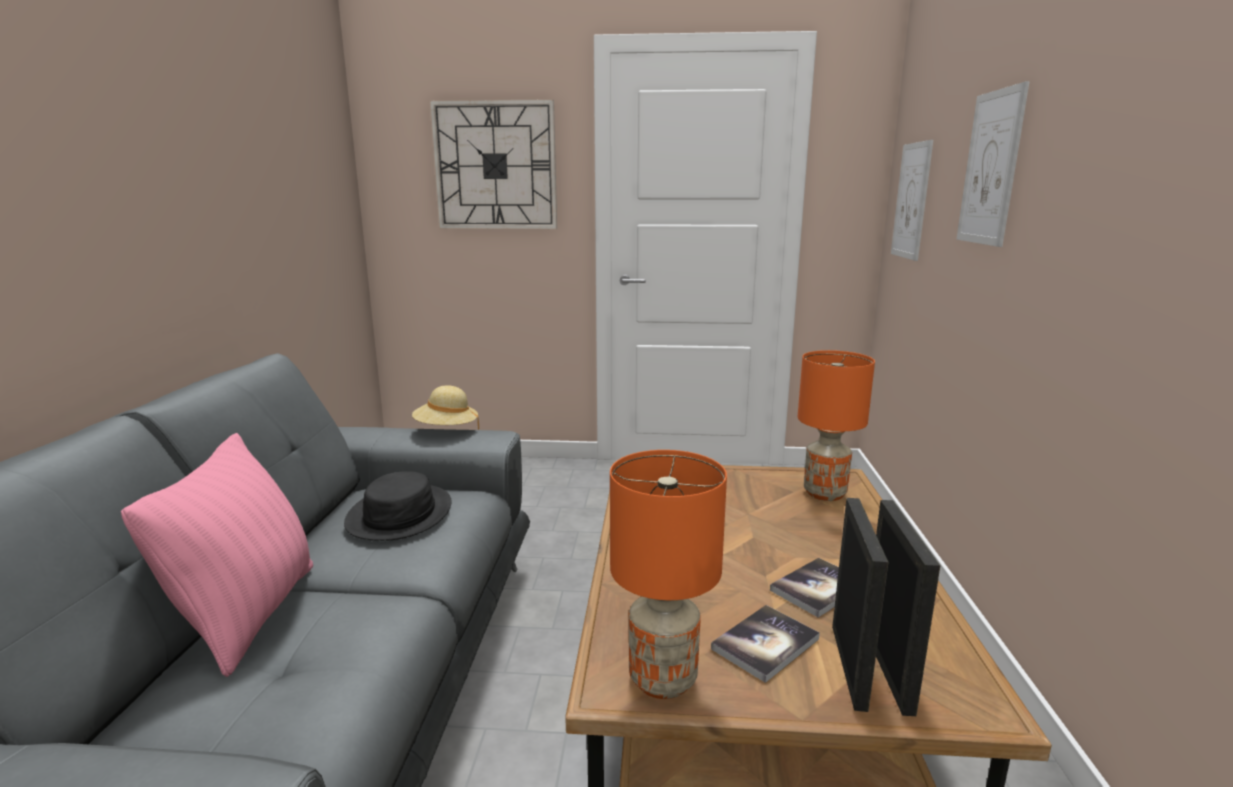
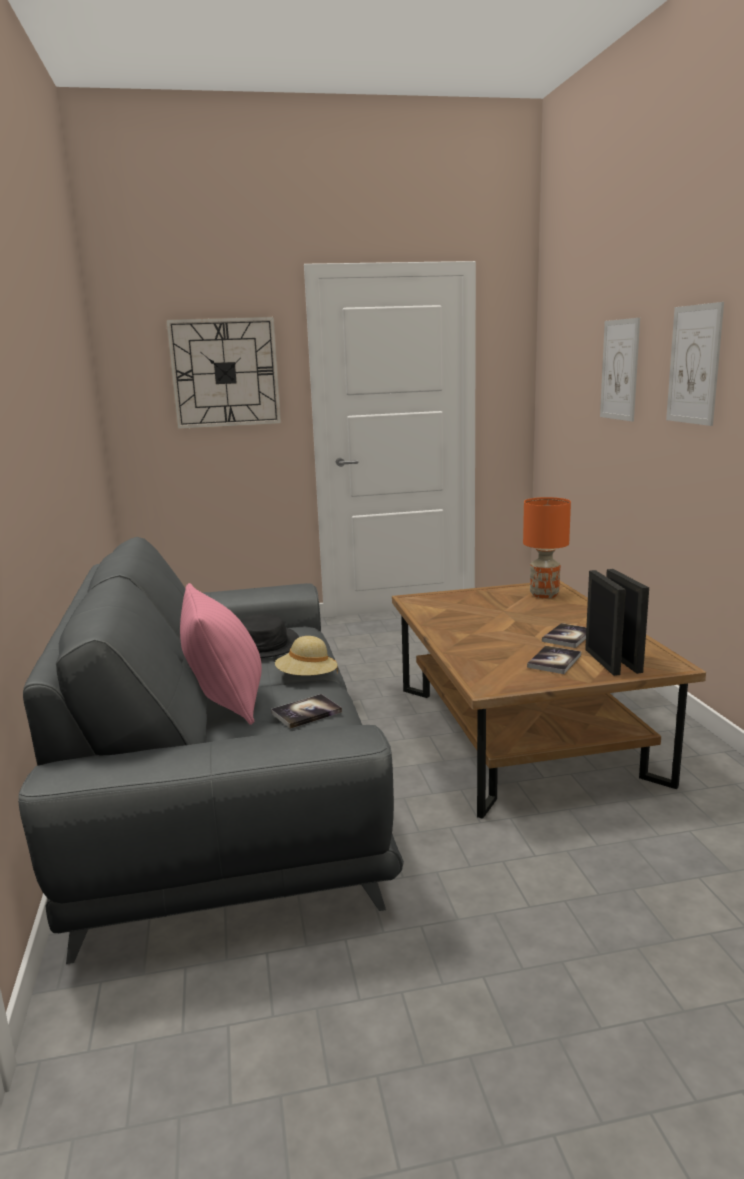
camera: 15 degrees left, 0 degrees up
(320, 669) = (306, 712): none -> book
(446, 430) = (258, 587): beige hat -> beige hat (307, 678)
(662, 678) = (510, 680): orange table lamp -> none
(911, 201) = (558, 388): picture -> picture (694, 364)

